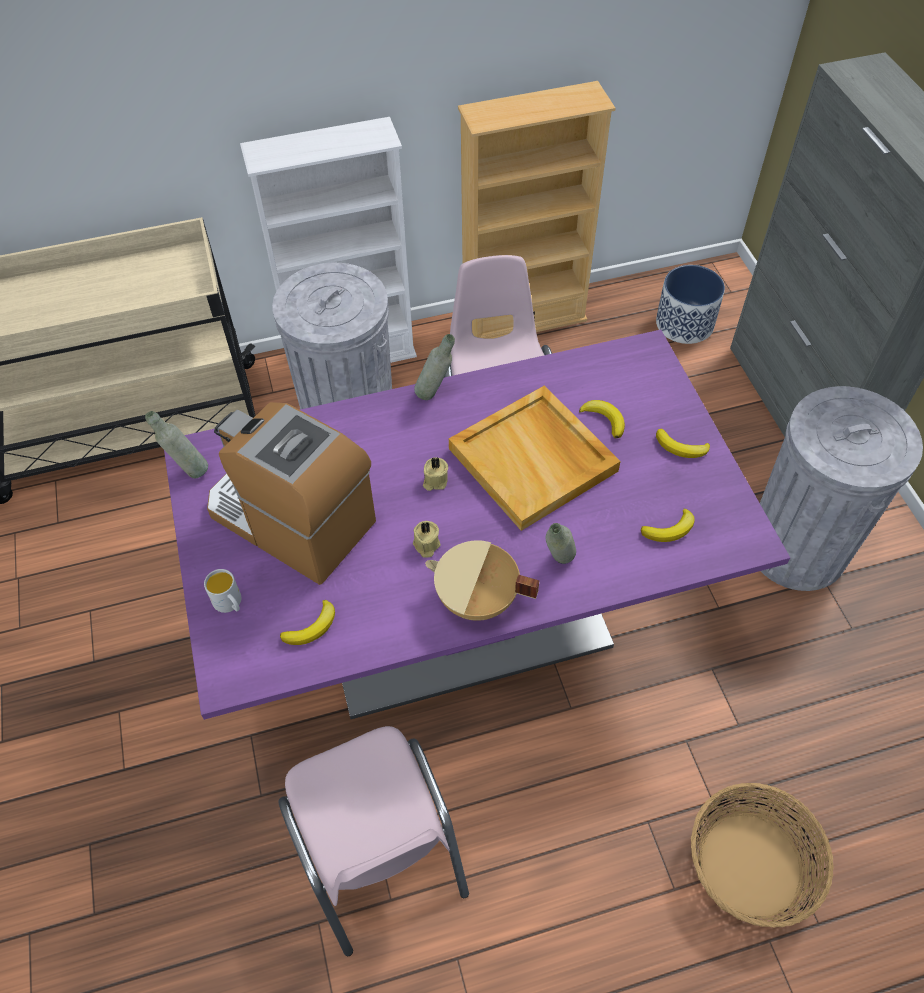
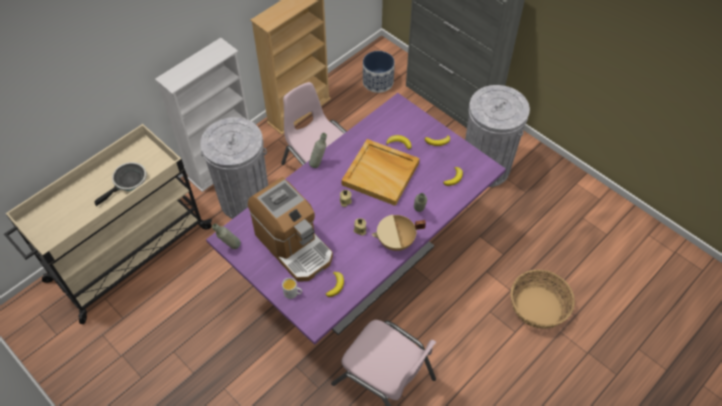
camera: 30 degrees left, 0 degrees up
(126, 301) = (128, 182): none -> frying pan
(292, 519) = (294, 246): coffee machine -> coffee machine turned 135 degrees counterclockwise

